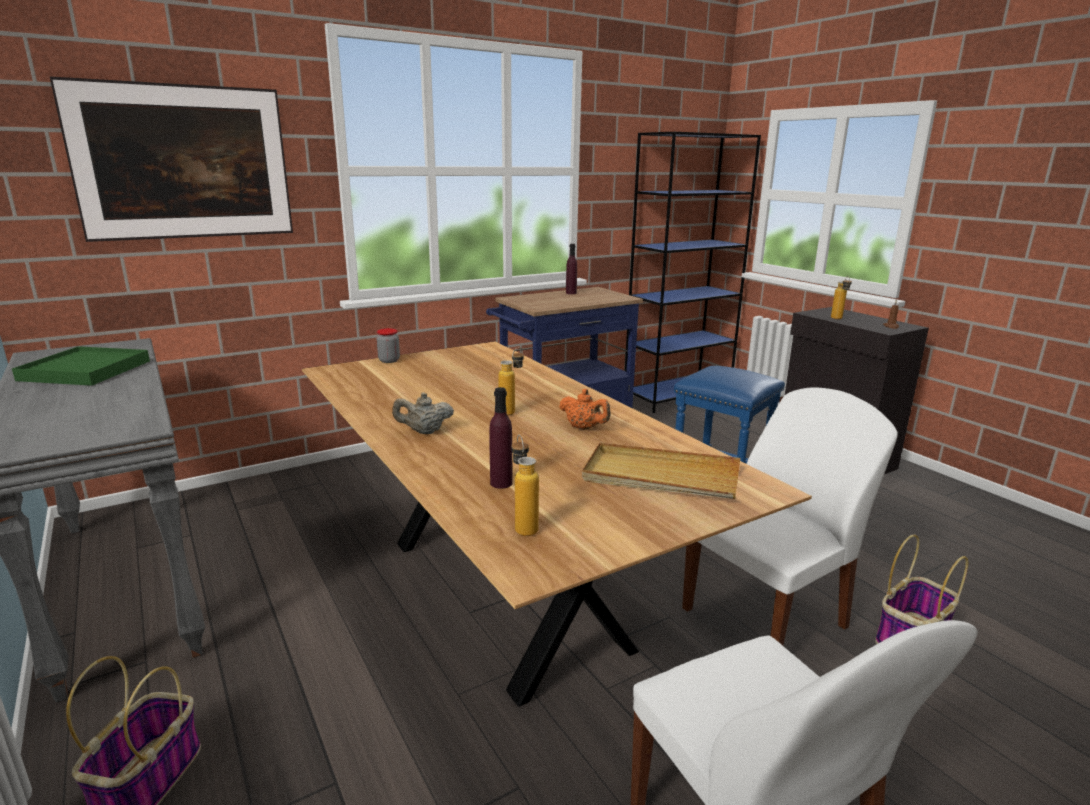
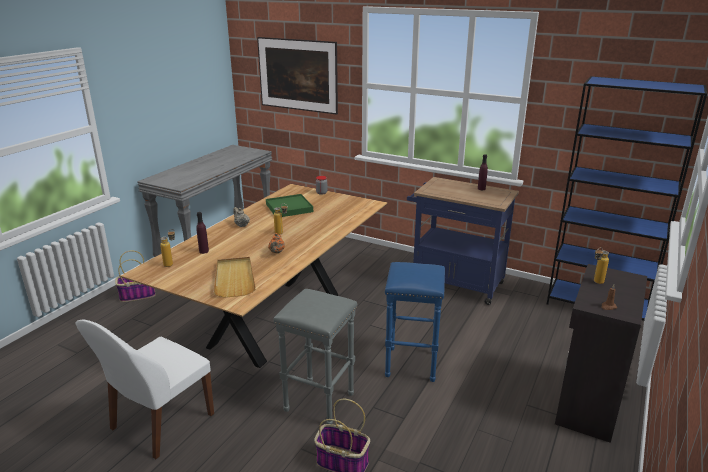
camera: 60 degrees right, 5 degrees up
(85, 371) = (224, 159): green tray -> green tray (289, 208)
(767, 617) = (319, 403): white chair -> grey stool

